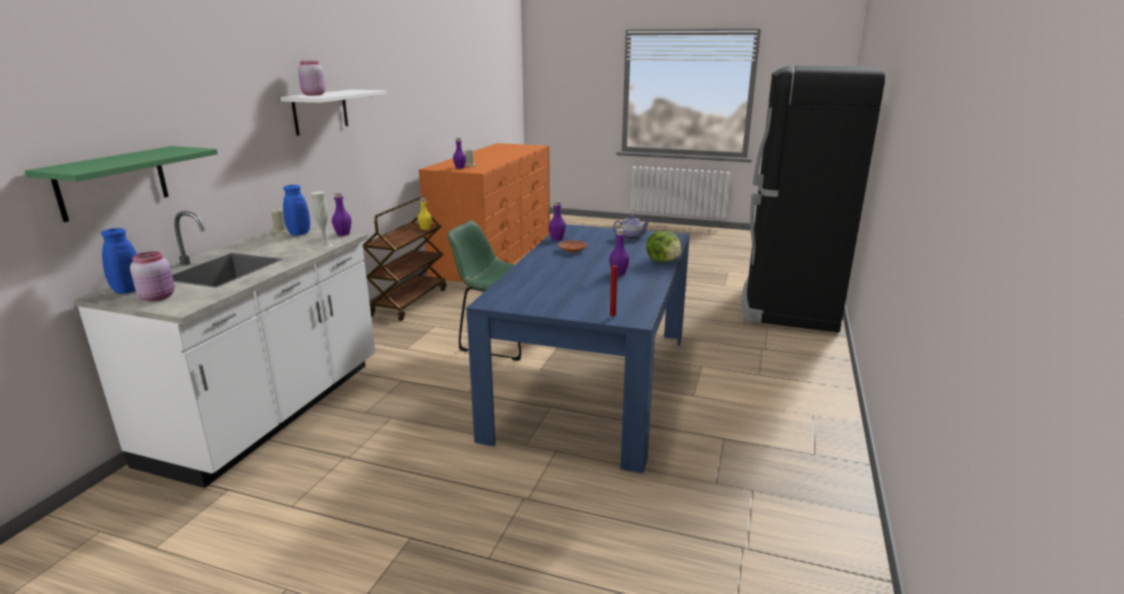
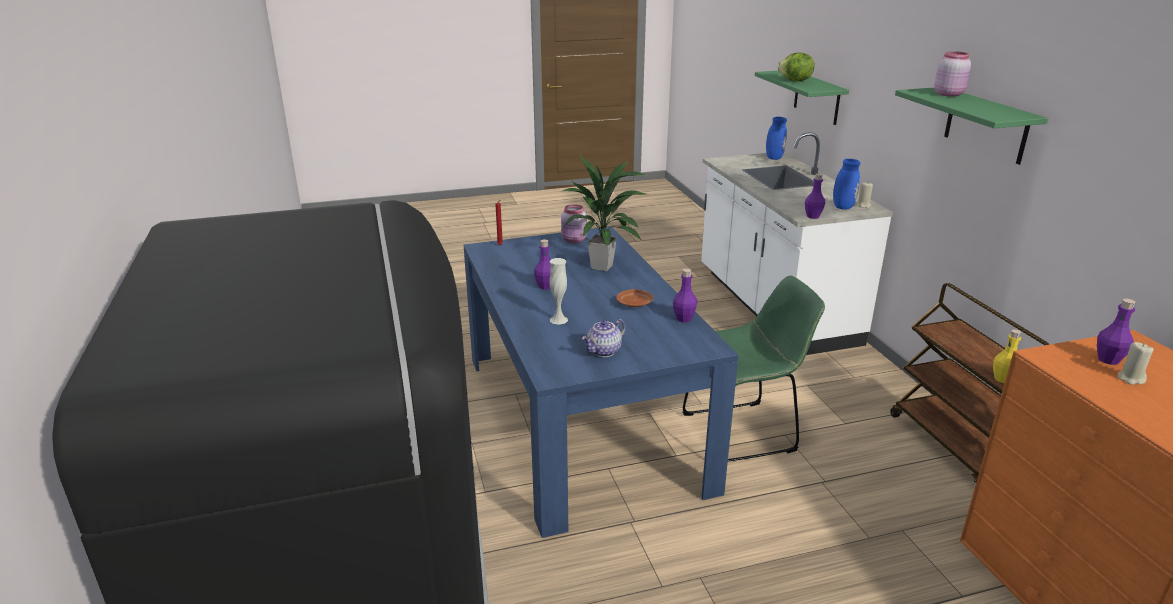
camera: 145 degrees right, 5 degrees up
(158, 297) = (748, 160): pink jar -> pink jar (574, 240)
(320, 111) = (986, 125): white shelf -> green shelf
(325, 245) = (785, 204): white vase -> white vase (558, 320)
(550, 274) = (602, 267): none -> potted plant
(663, 261) = (518, 317): lettuce -> lettuce (795, 81)

